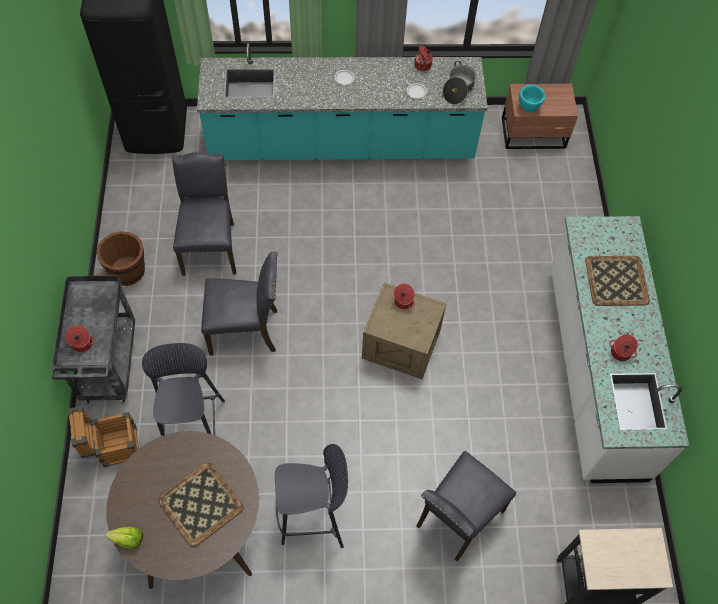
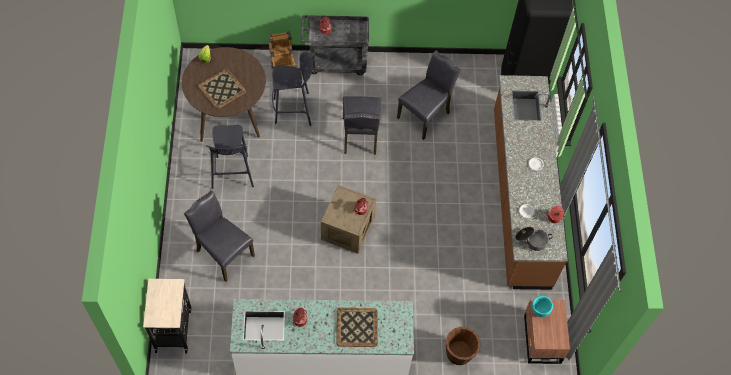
camera: 90 degrees right, 0 degrees up
(128, 271) = (405, 70): brown bucket -> brown bucket (459, 353)
(210, 246) = (425, 115): grey chair -> grey chair turned 45 degrees counterclockwise
(341, 144) = (519, 197): turquoise counter -> brown counter

